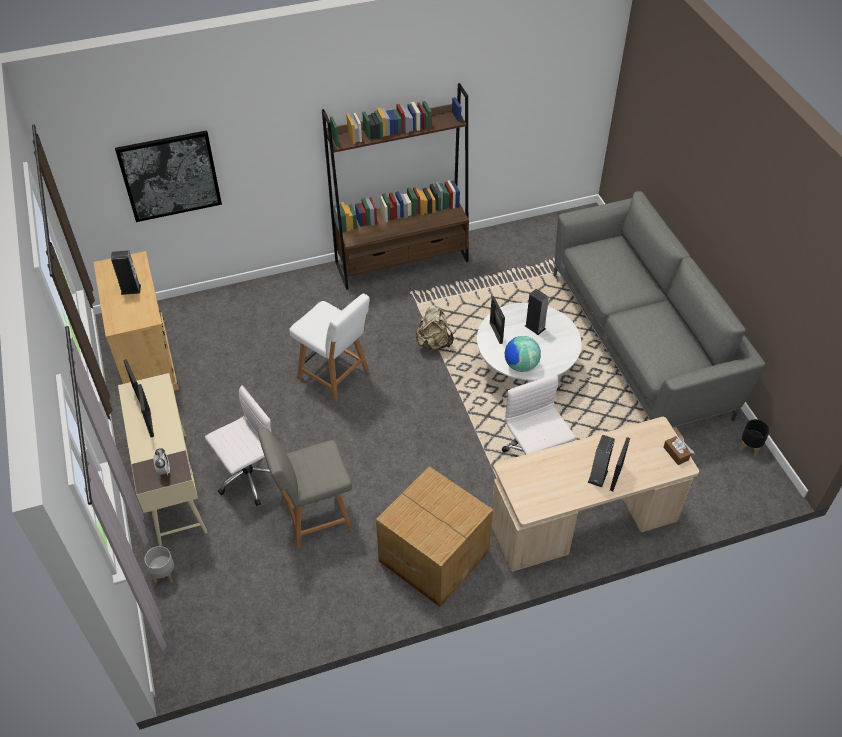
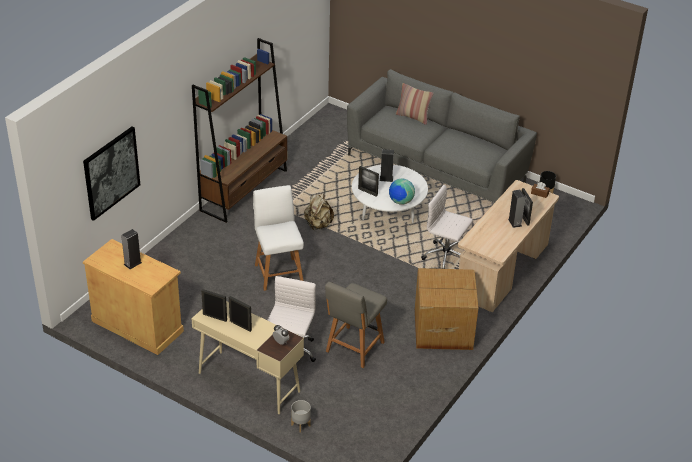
camera: 40 degrees left, 10 degrees down
(335, 376) = (278, 272): white chair -> white chair turned 105 degrees counterclockwise
(636, 265) = (413, 117): none -> pillow

